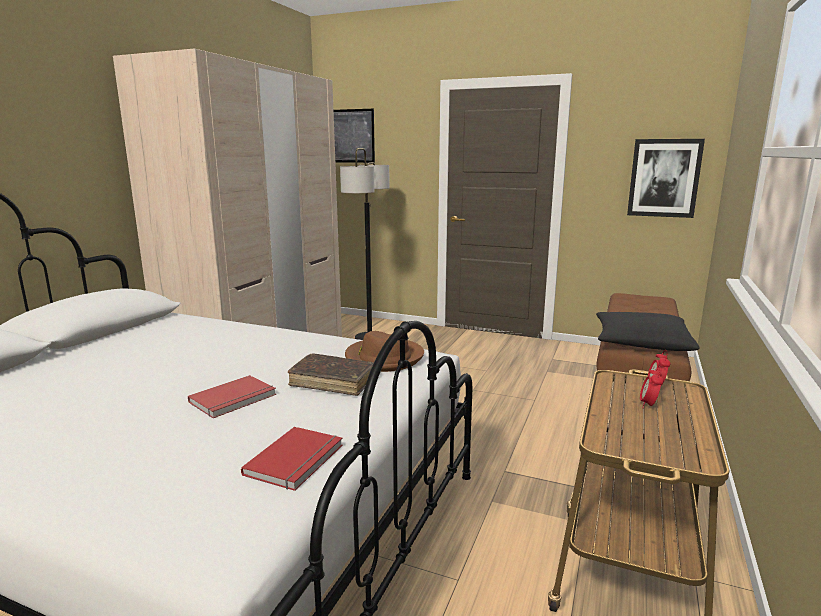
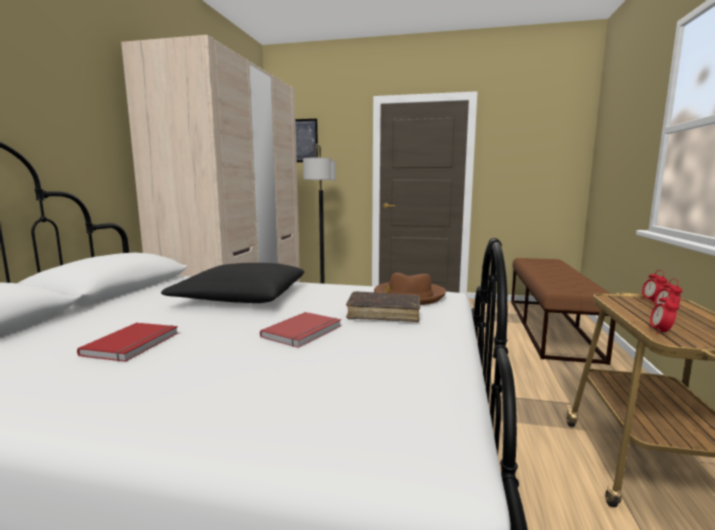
camera: 10 degrees left, 5 degrees down
(297, 460) = (419, 374): red book -> red book (134, 344)
(607, 431) = (660, 332): none -> alarm clock
(641, 342) = (569, 285): black pillow -> black pillow (241, 297)
(664, 178) = (549, 169): picture -> none

